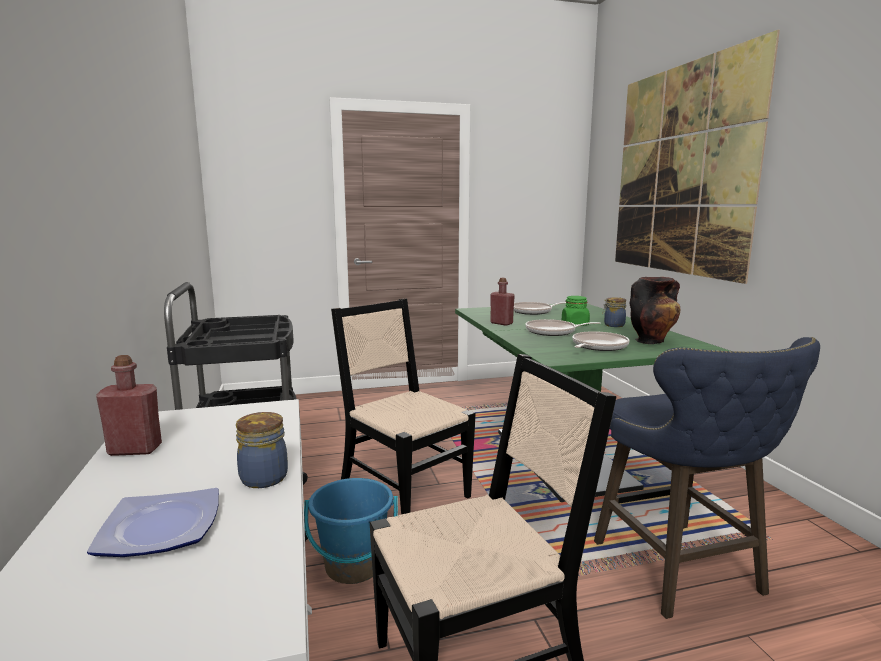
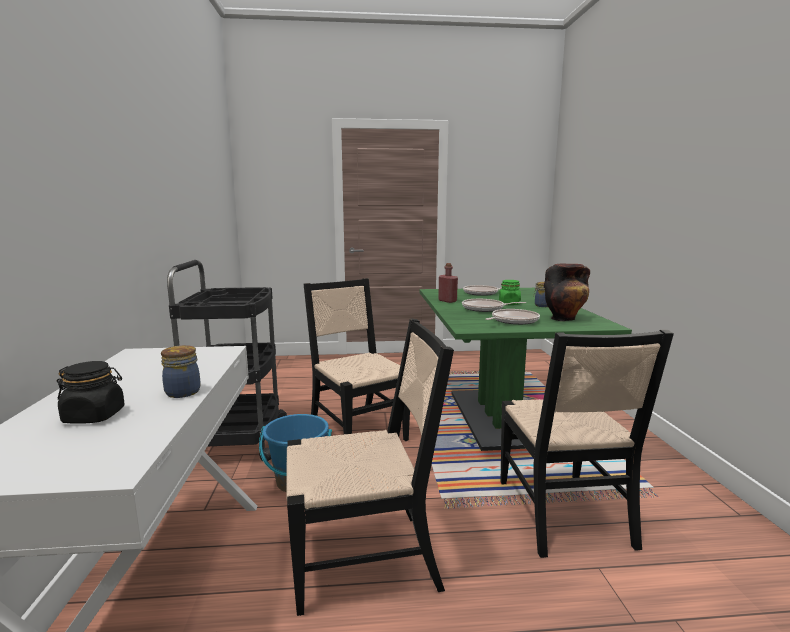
camera: 10 degrees right, 0 degrees up
(135, 450) = (114, 370): red bottle -> none
(158, 530) = (94, 416): plate -> black jar
(680, 170) = (620, 172): picture -> none
(680, 571) = (561, 513): blue stool -> chair

